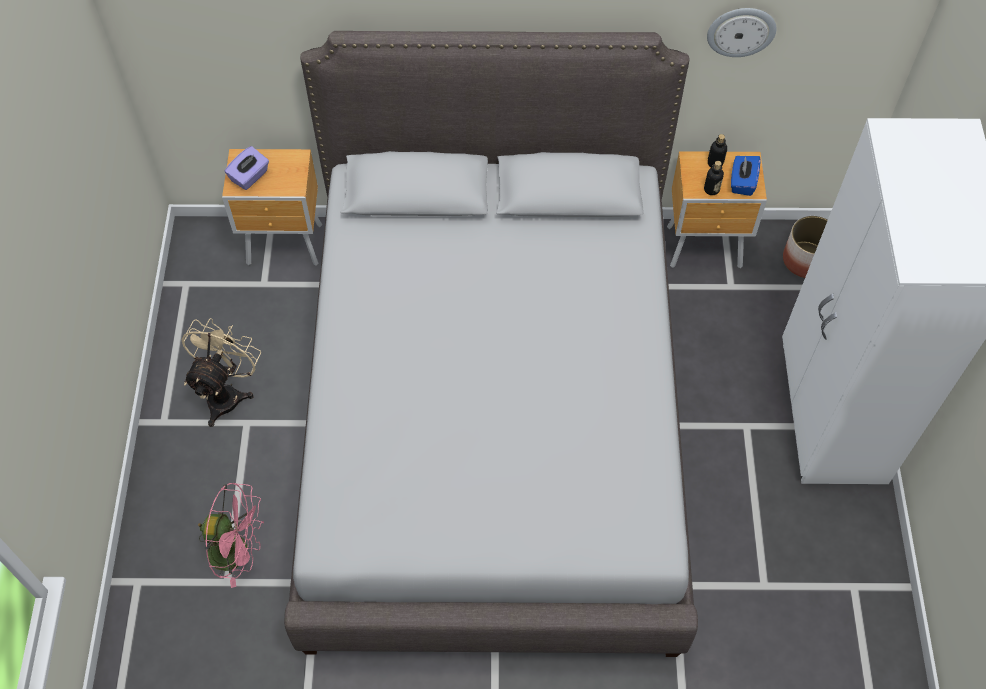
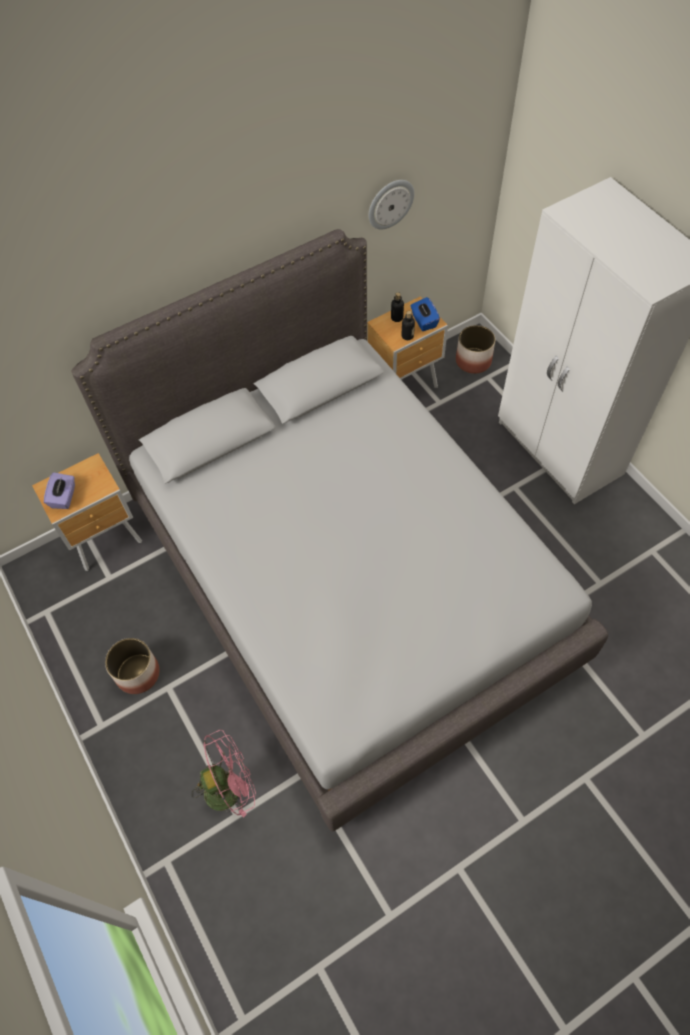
camera: 30 degrees left, 0 degrees up
(227, 393) = (137, 674): beige fan -> planter

